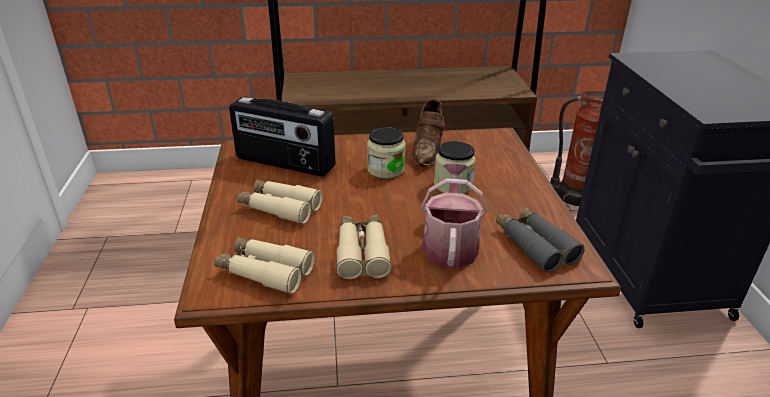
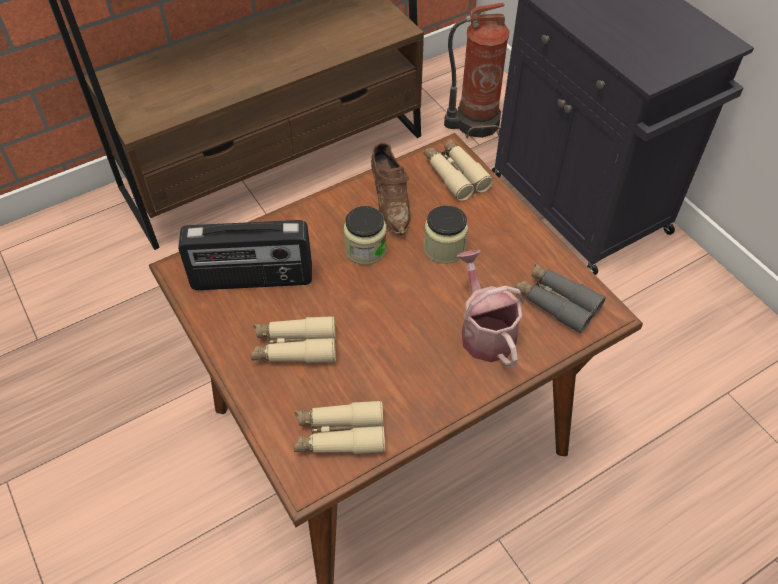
camera: 25 degrees left, 20 degrees up
(362, 252) = (412, 373): beige binoculars -> beige binoculars (455, 175)

